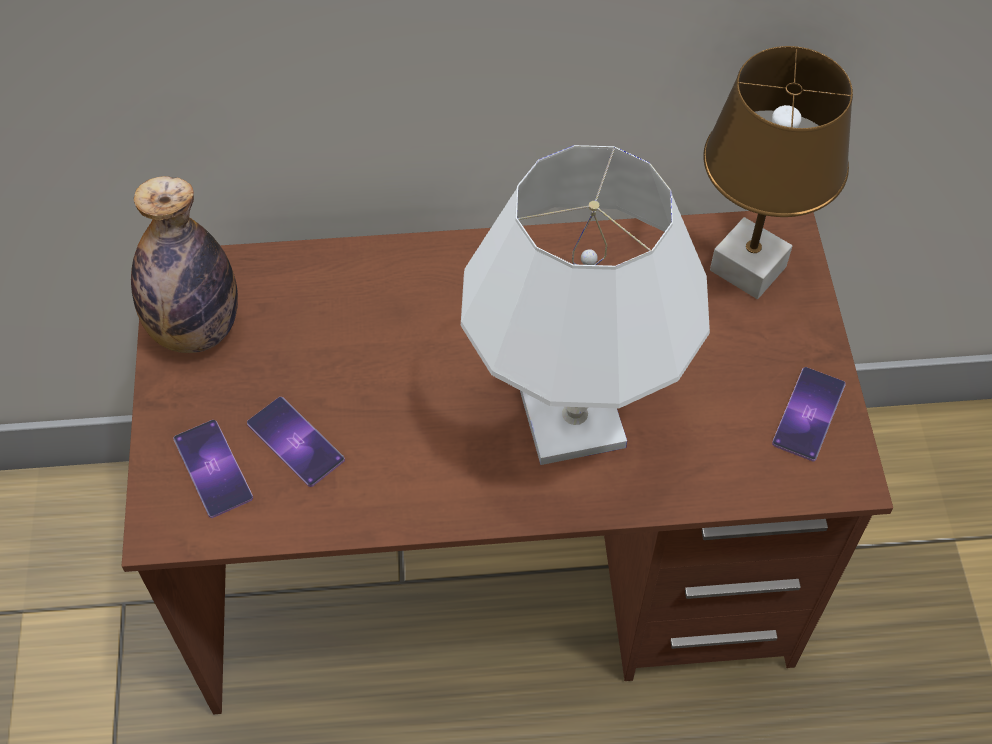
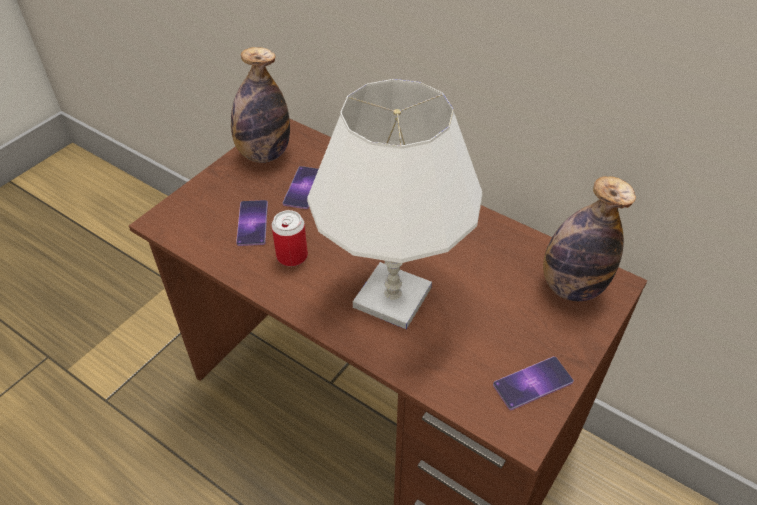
camera: 40 degrees right, 10 degrees down
(213, 468) = (207, 211): phone -> phone (303, 187)
(398, 451) = (292, 256): none -> can
(746, 268) = (571, 287): brown table lamp -> bottle

